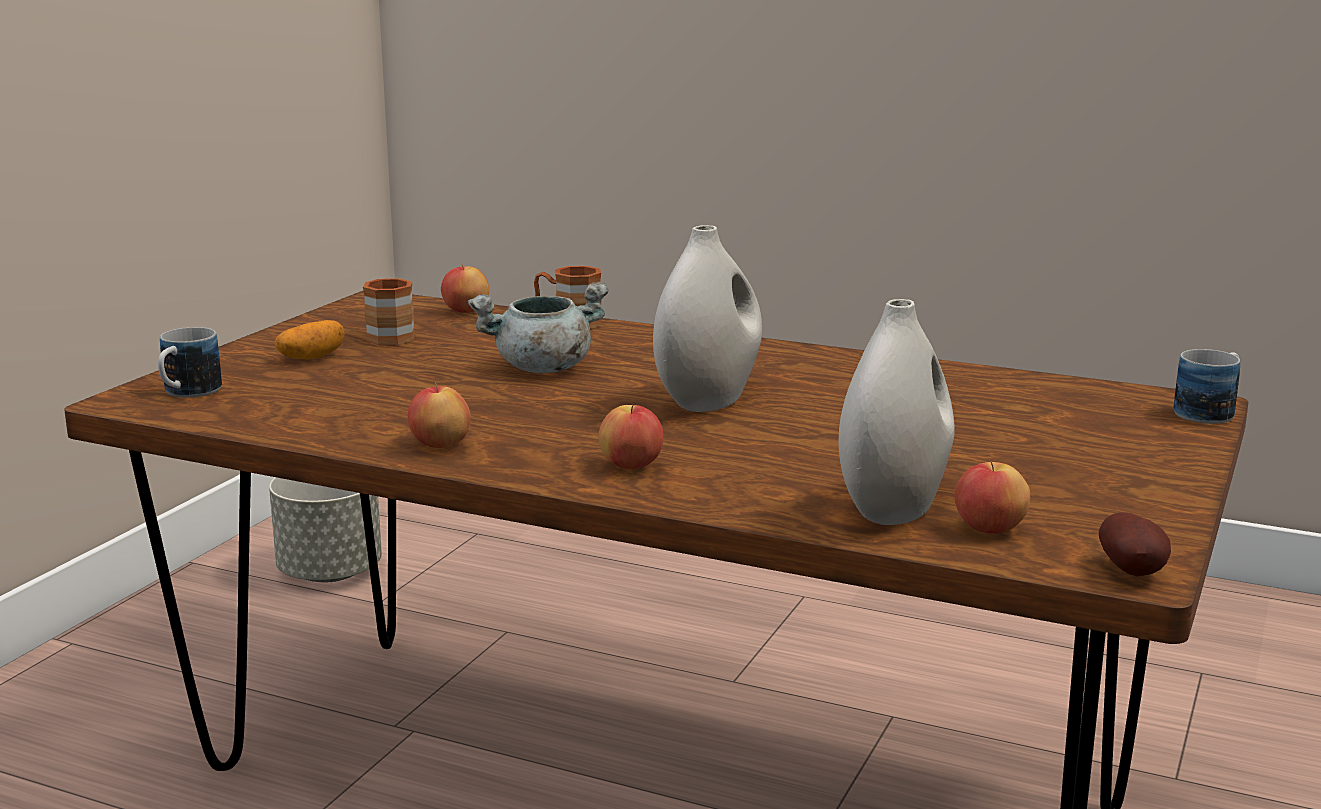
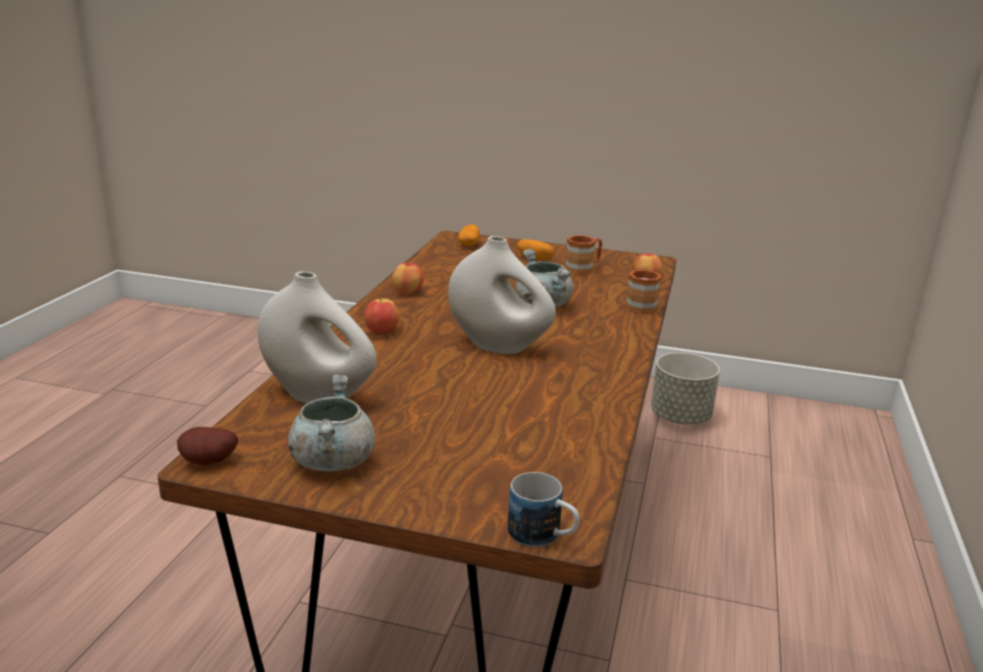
camera: 80 degrees right, 5 degrees up
(186, 393) = (468, 244): mug -> potato
(989, 529) = (282, 422): apple -> none
(1092, 499) = (331, 460): none -> grey cooking pot

